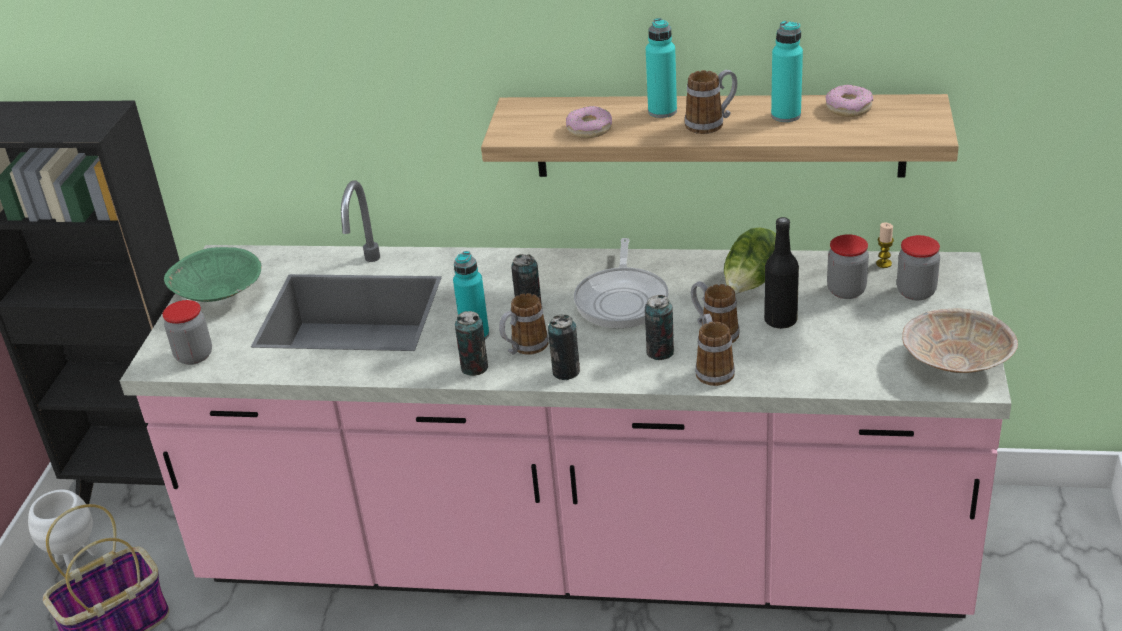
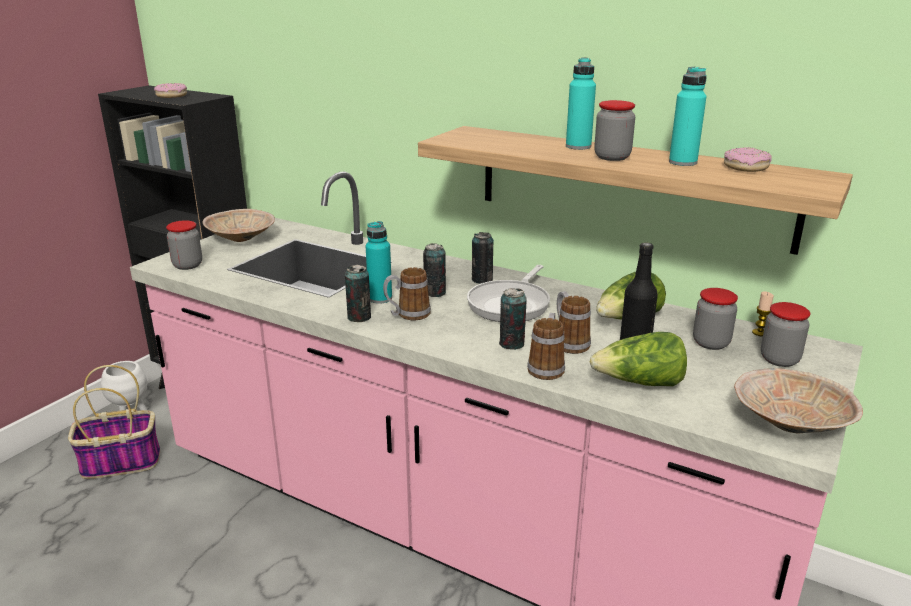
camera: 20 degrees right, 10 degrees down
(220, 295) = (241, 239): green bowl -> beige bowl
(566, 371) = (424, 337): can -> can (482, 279)
(589, 129) = (508, 146): donut -> donut (171, 96)
(711, 123) = (612, 157): mug -> jar
(809, 360) = (640, 383): none -> lettuce

